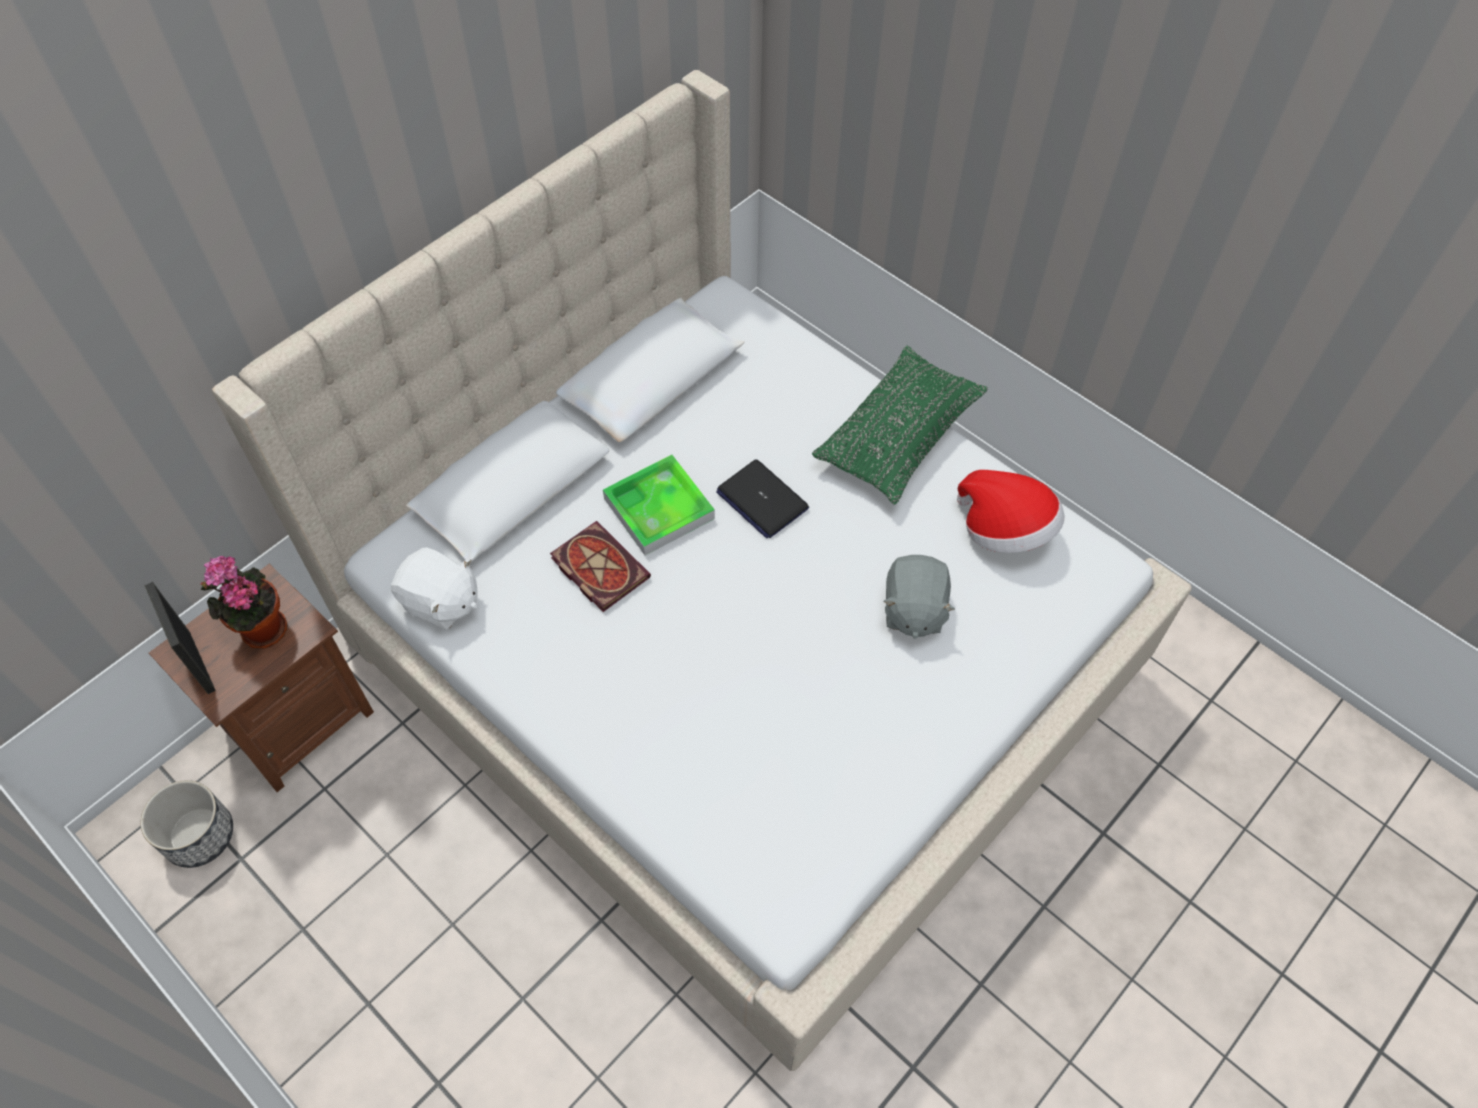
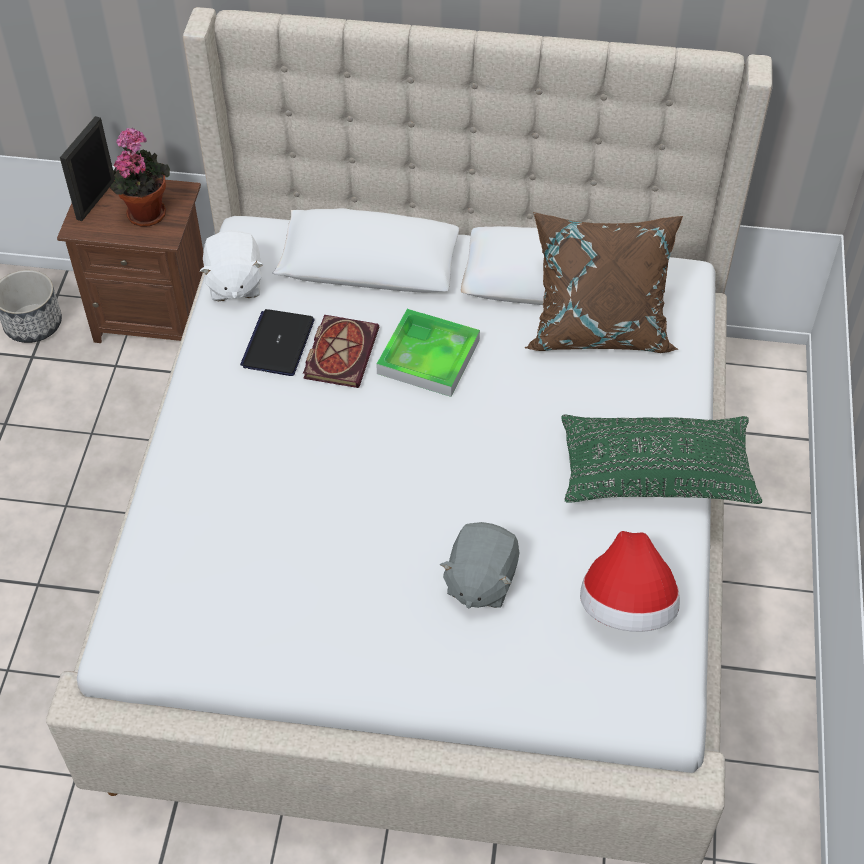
camera: 55 degrees right, 5 degrees down
(727, 379) = (599, 325): none -> brown pillow
(762, 500) = (497, 416): laptop -> laptop (278, 343)
(913, 610) = (480, 581): grey plush toy -> grey plush toy turned 45 degrees counterclockwise

